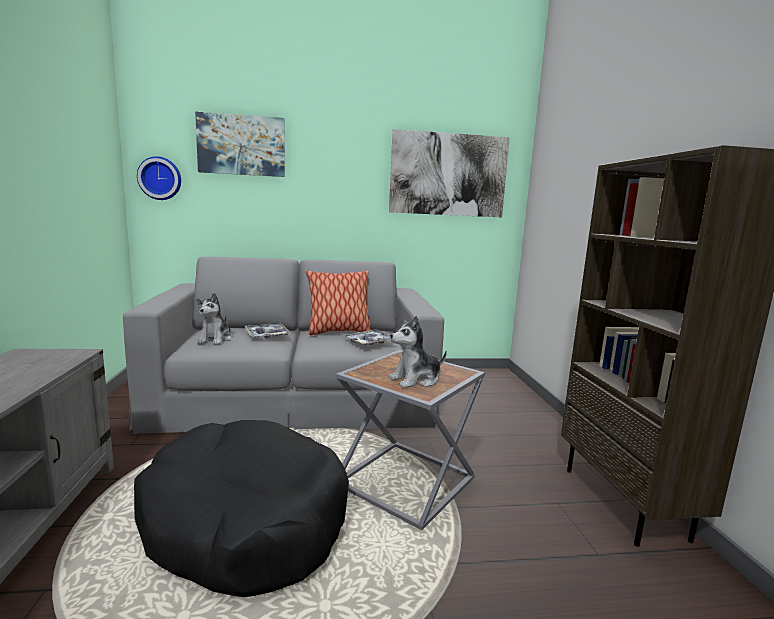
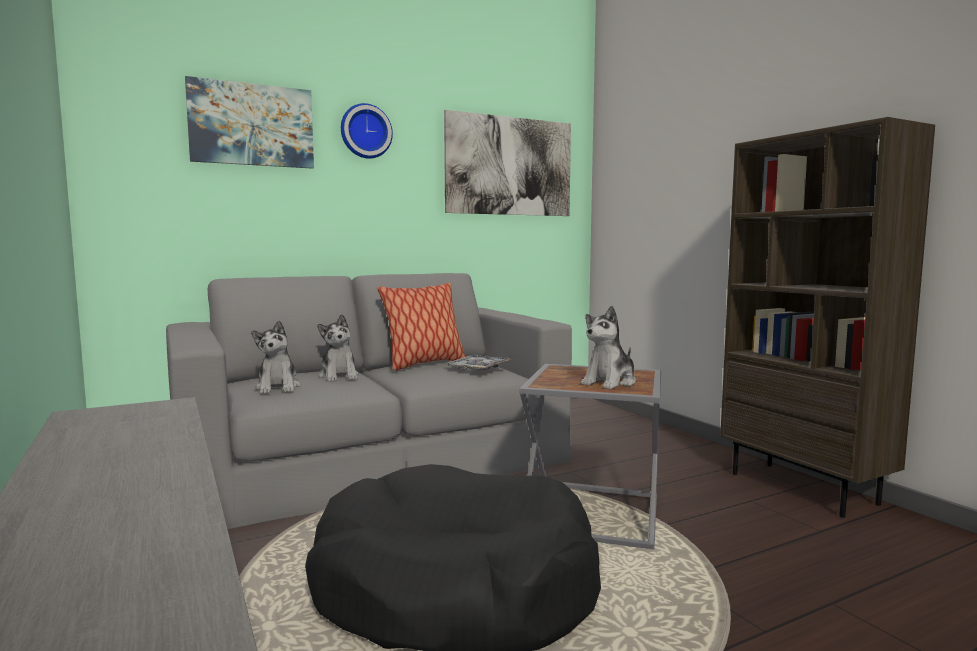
camera: 20 degrees left, 5 degrees down
(160, 178) = (129, 170): wall clock -> wall clock (365, 132)
(267, 335) = (339, 376): tray -> plush toy

